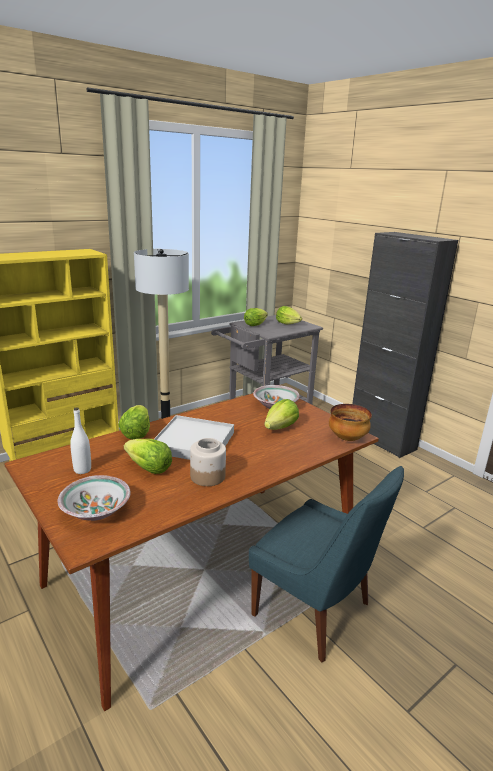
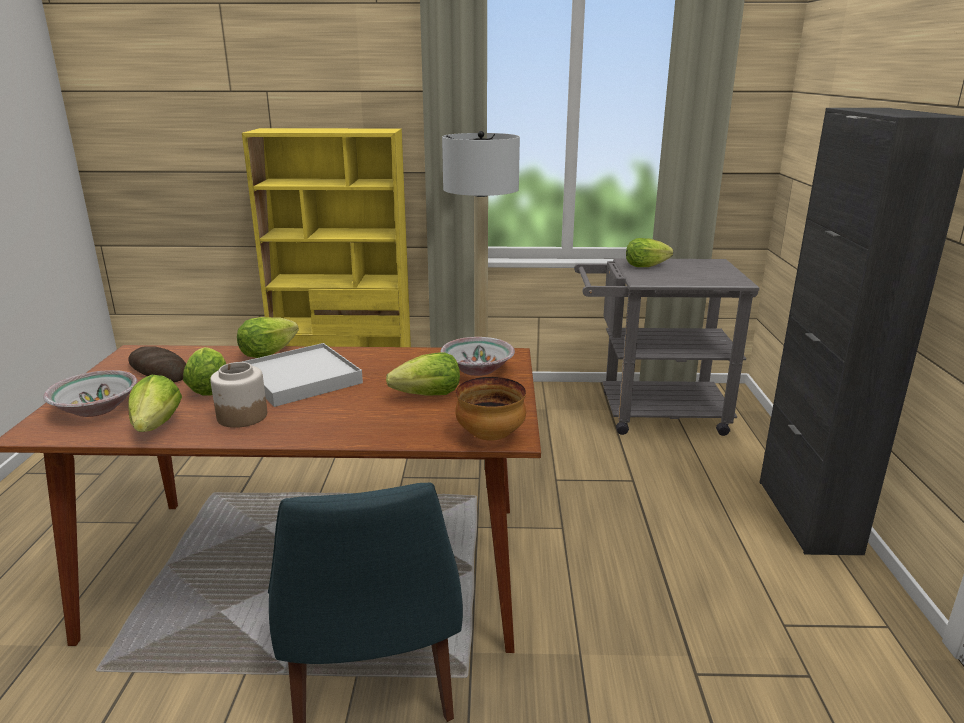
camera: 40 degrees right, 0 degrees up
(82, 470) = (159, 370): white bottle -> bread
(287, 324) = (702, 273): lettuce -> lettuce (157, 426)

